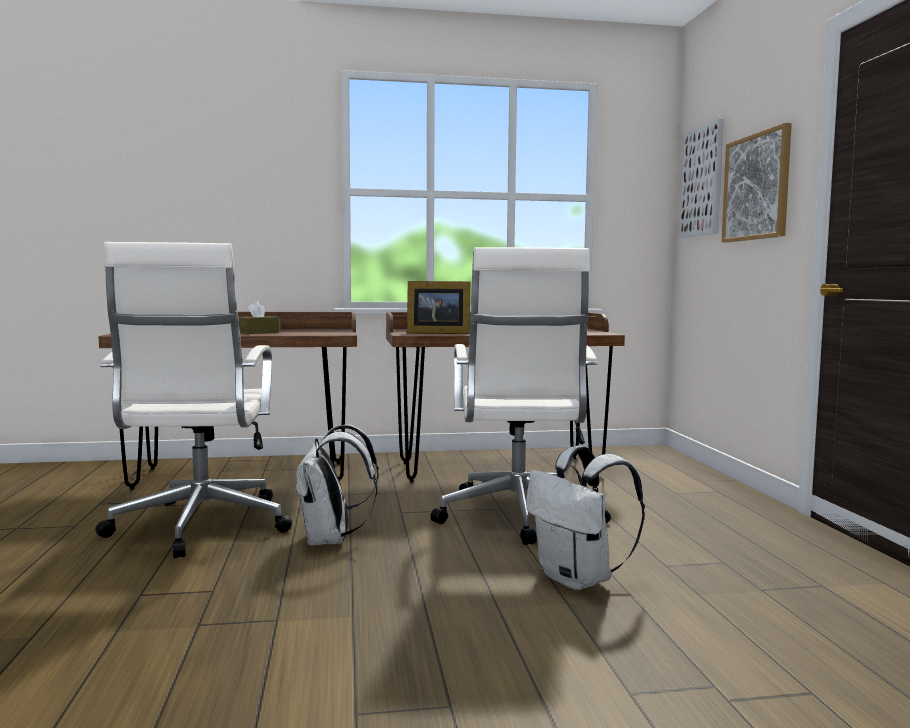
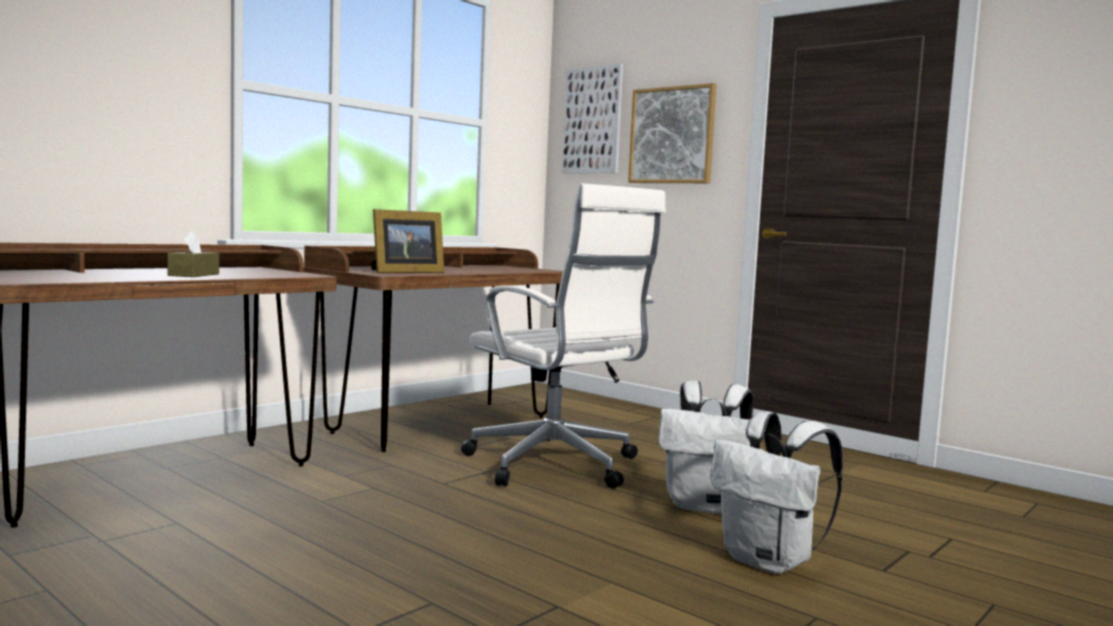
camera: 40 degrees left, 0 degrees up
(199, 527) = (248, 547): white office chair -> none
(331, 540) = (437, 524): white backpack -> white backpack (770, 562)

